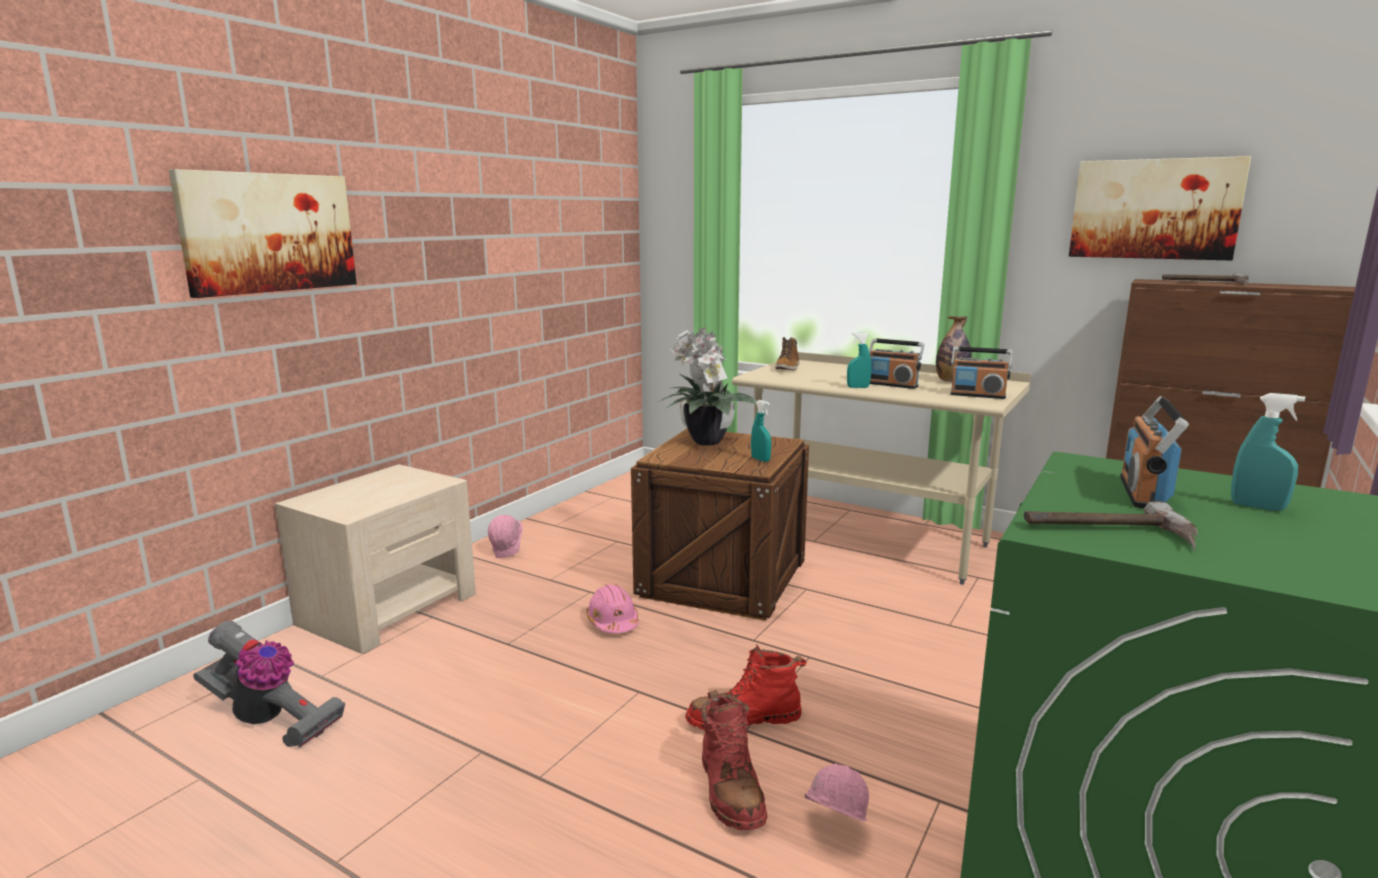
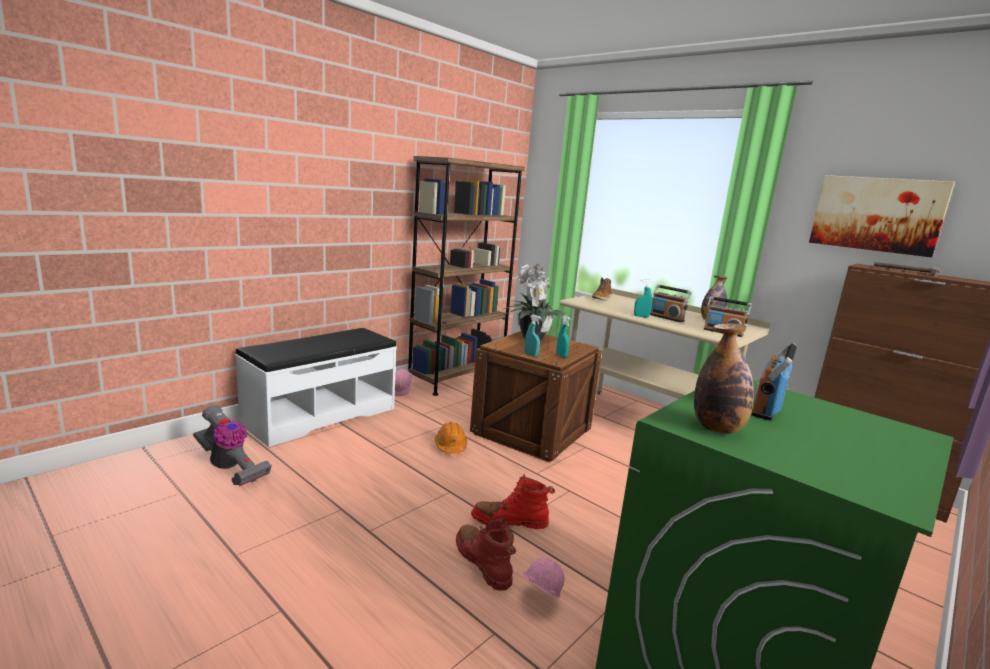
camera: 10 degrees right, 0 degrees up
(269, 232) = (274, 177): picture -> none
(389, 608) = (320, 415): beige nightstand -> white bench
(581, 516) = (457, 378): none -> brown bookcase
(613, 622) = (450, 446): pink hard hat -> orange hard hat
(730, 790) = (483, 563): red boot -> red boot turned 150 degrees clockwise
(1109, 533) = (717, 429): hammer -> bottle
(1257, 507) = (845, 429): turquoise spray bottle -> turquoise spray bottle (531, 355)

